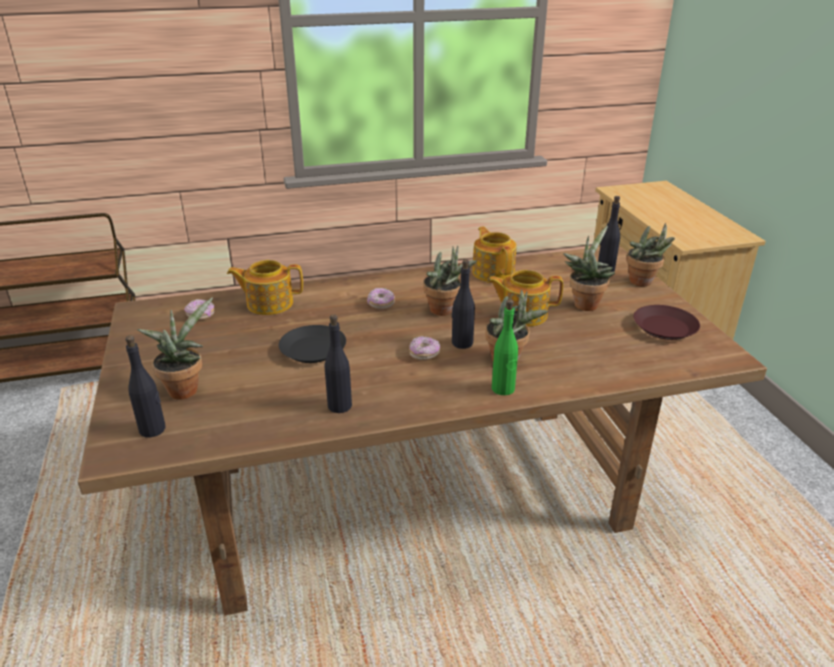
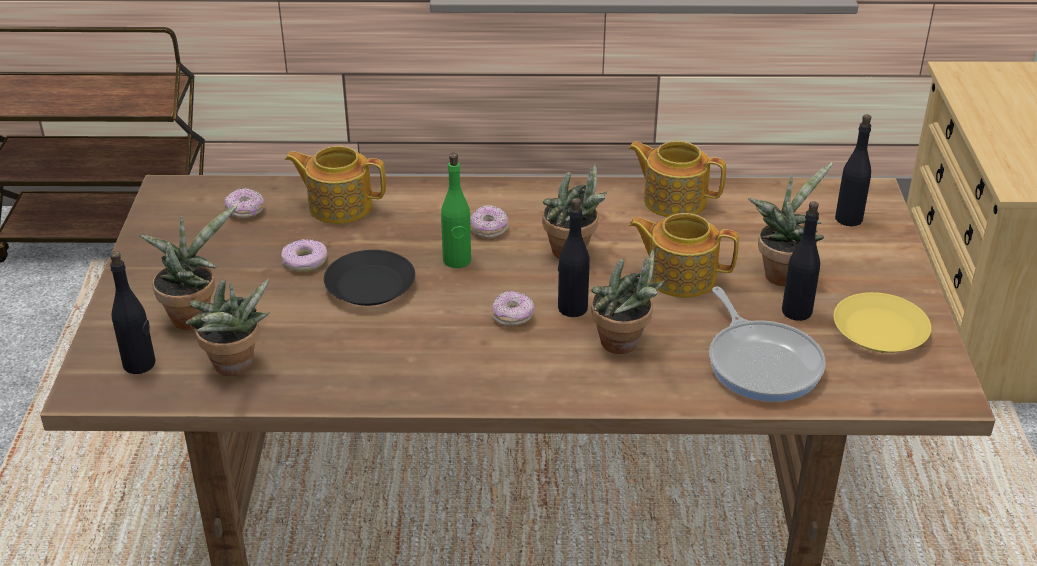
camera: 15 degrees right, 5 degrees up
(258, 341) = (305, 262): none -> donut
(339, 405) = (372, 372): black bottle -> black bottle (796, 311)
(493, 272) = (673, 200): teapot -> teapot turned 60 degrees counterclockwise
(503, 389) = (594, 386): green bottle -> green bottle (457, 260)
(604, 357) = (762, 363): none -> frying pan
(643, 283) = (894, 251): potted plant -> potted plant (235, 368)
(664, 327) = (880, 330): brown plate -> yellow plate

